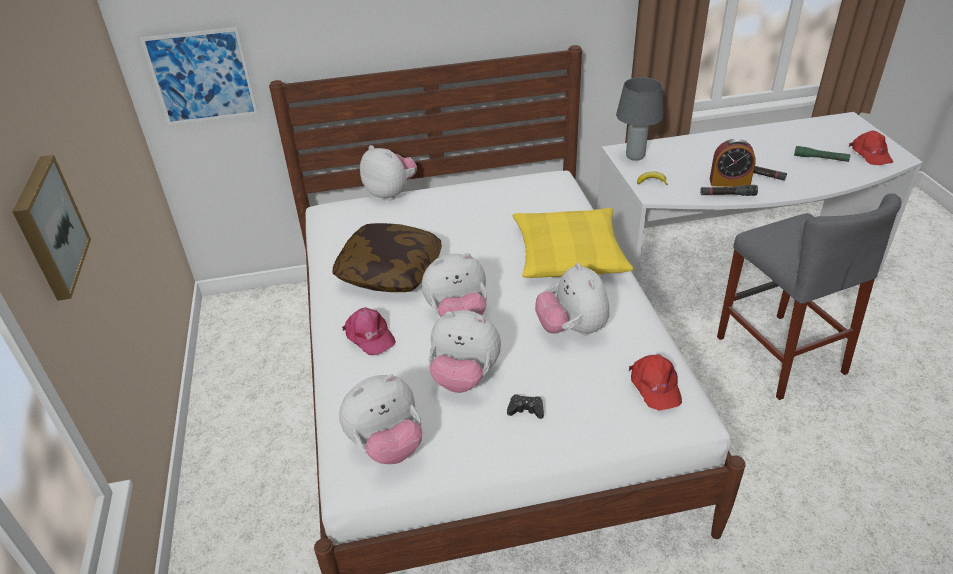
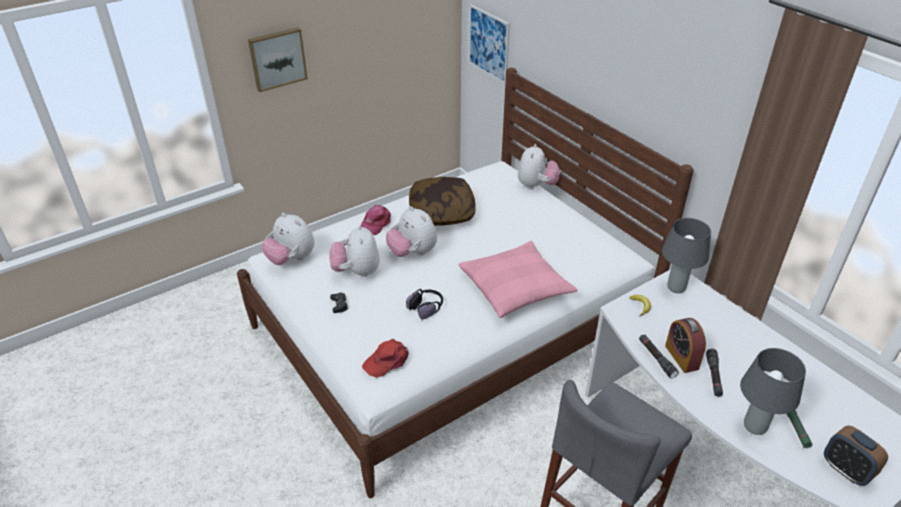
camera: 65 degrees right, 0 degrees up
(569, 254) = (515, 287): yellow pillow -> pink pillow
(572, 329) = (426, 307): plush toy -> headphones
(821, 176) = (754, 426): none -> grey table lamp
(870, 154) = (846, 470): red cap -> alarm clock

